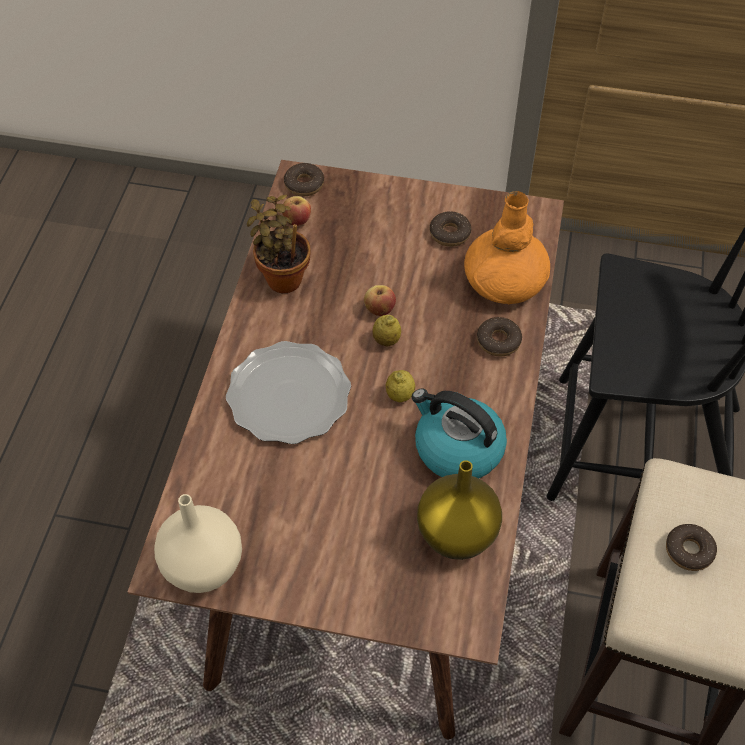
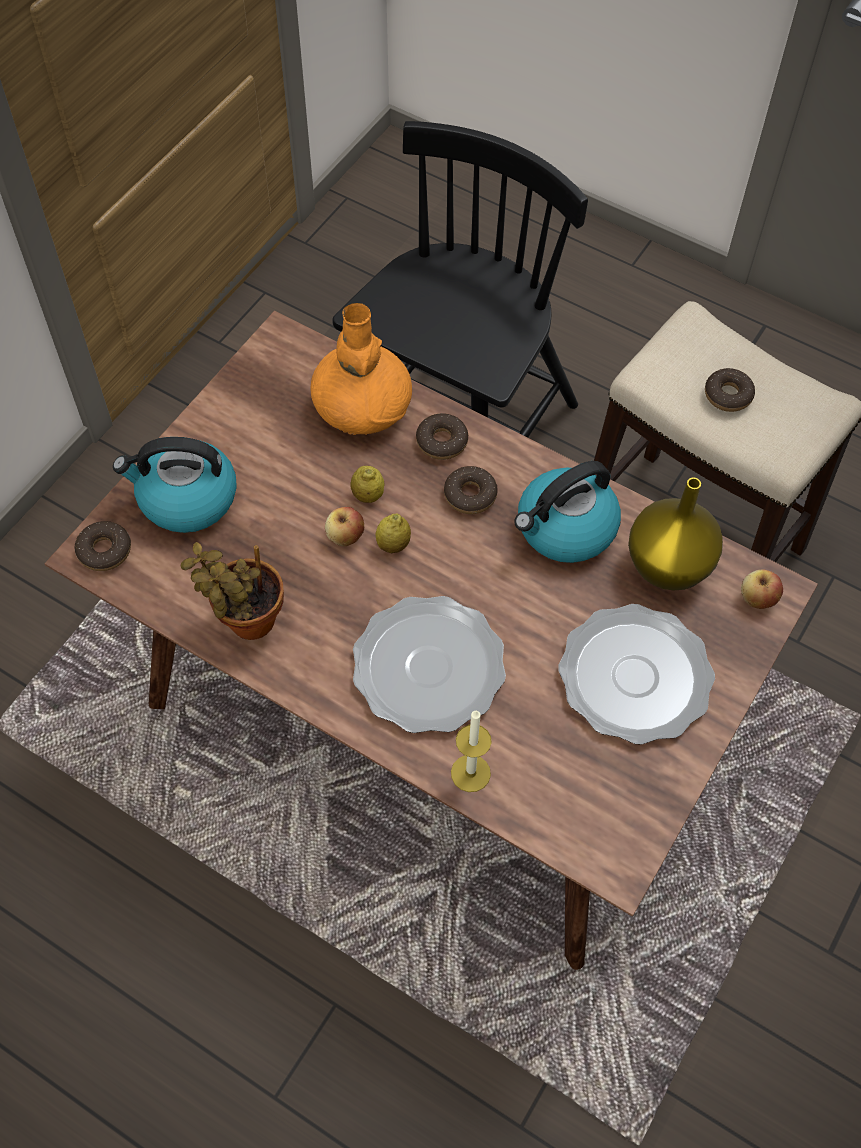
camera: 70 degrees left, 5 degrees up
(205, 565) = (626, 821): beige vase -> none
(210, 449) = (470, 773): none -> candle
(297, 220) = (161, 577): apple -> apple (757, 598)
(338, 538) = (635, 676): none -> plate
(367, 210) = (186, 499): none -> kettle
(400, 395) = (475, 557): lemon -> lemon (368, 495)
(450, 233) = (267, 430): donut -> donut (470, 495)

